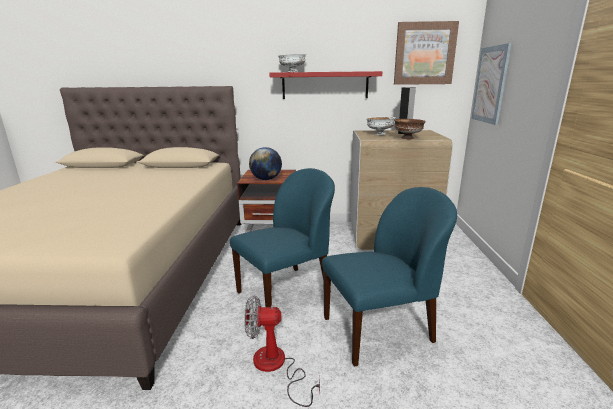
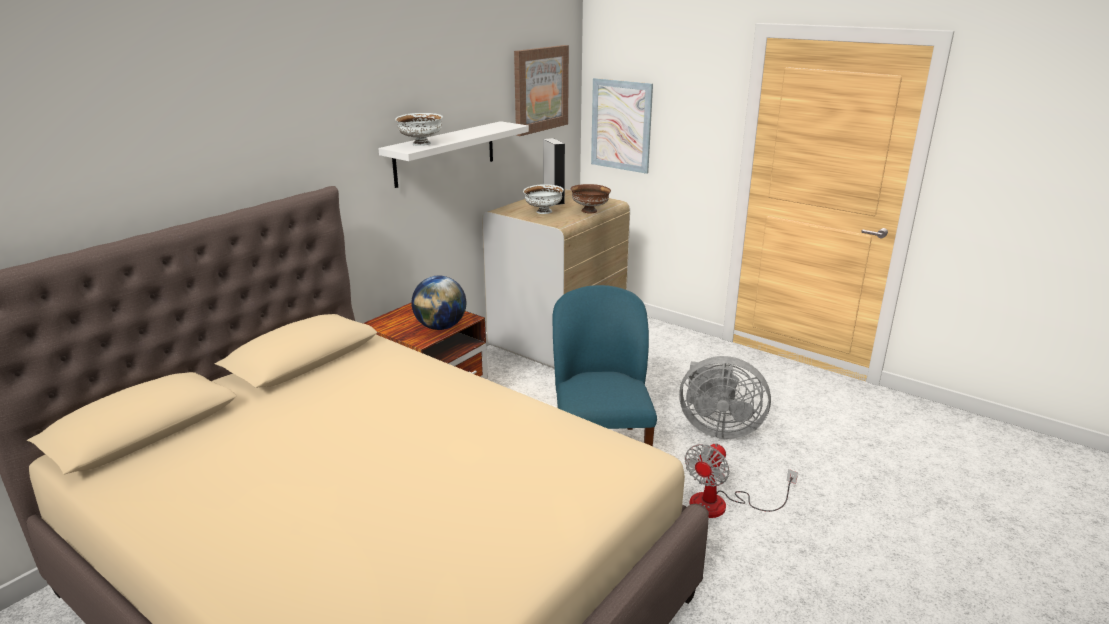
camera: 55 degrees left, 5 degrees up
(325, 85) = (445, 153): red shelf -> white shelf
(379, 329) = (717, 428): blue chair -> grey fan

